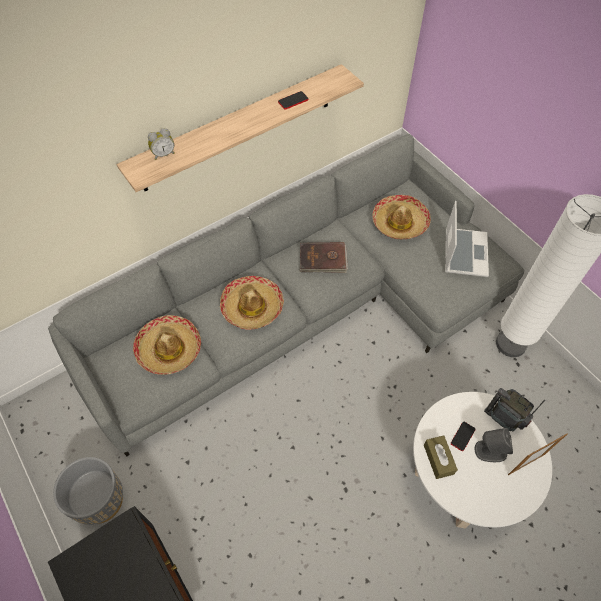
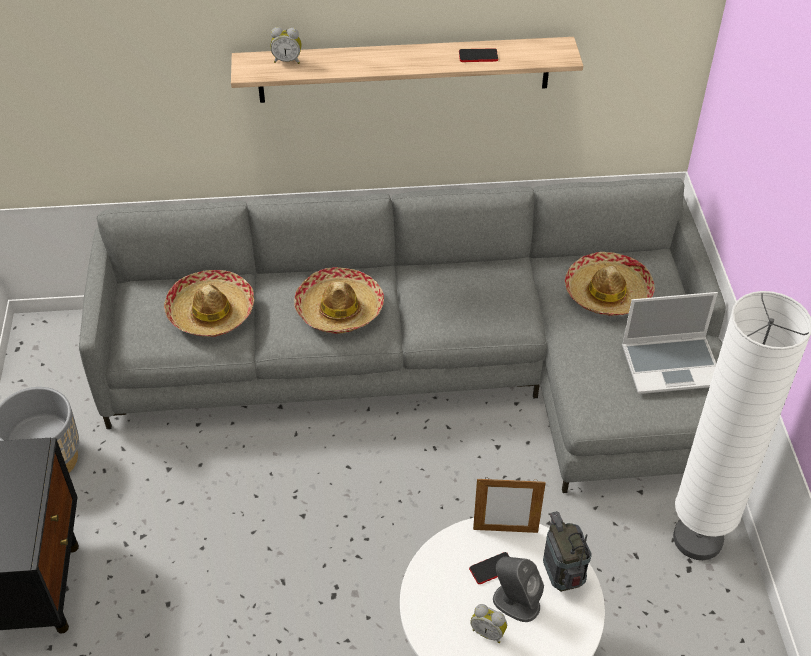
camera: 30 degrees right, 10 degrees down
(323, 259) = (468, 293): brown book -> none
(438, 459) = (440, 577): brown tissue box -> none
(464, 252) = (672, 365): laptop -> laptop turned 45 degrees clockwise
(489, 479) = (488, 632): none -> alarm clock
(526, 464) = (552, 641): picture frame -> picture frame (505, 530)

